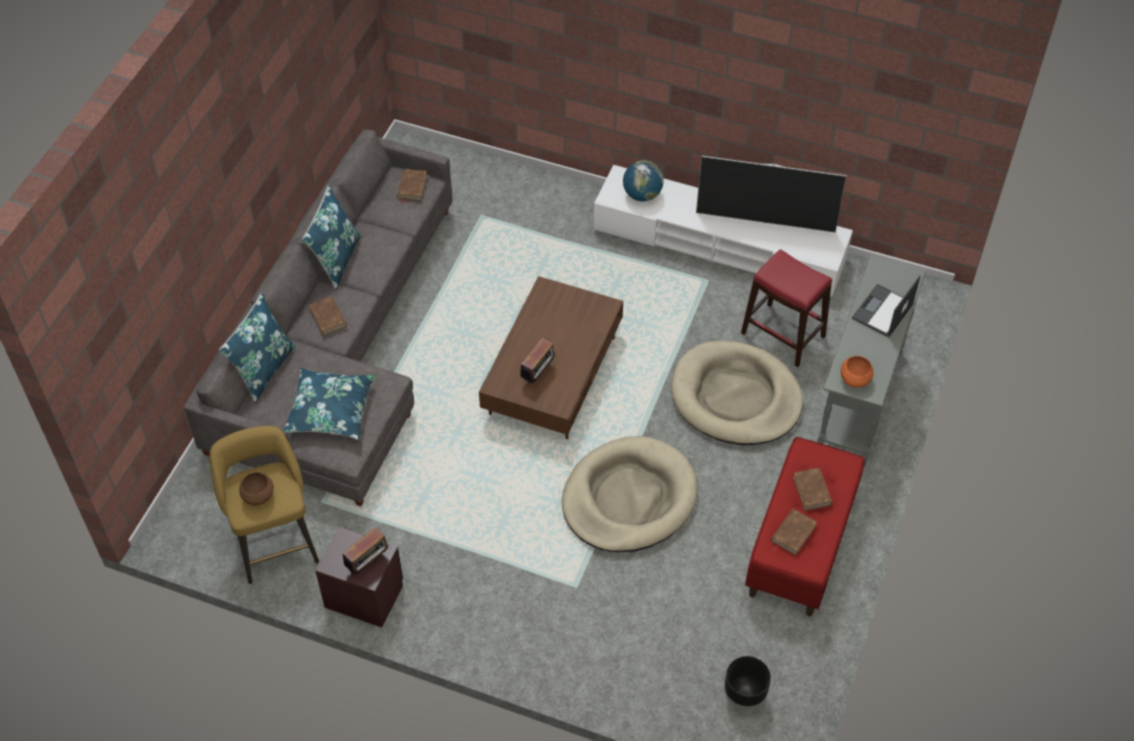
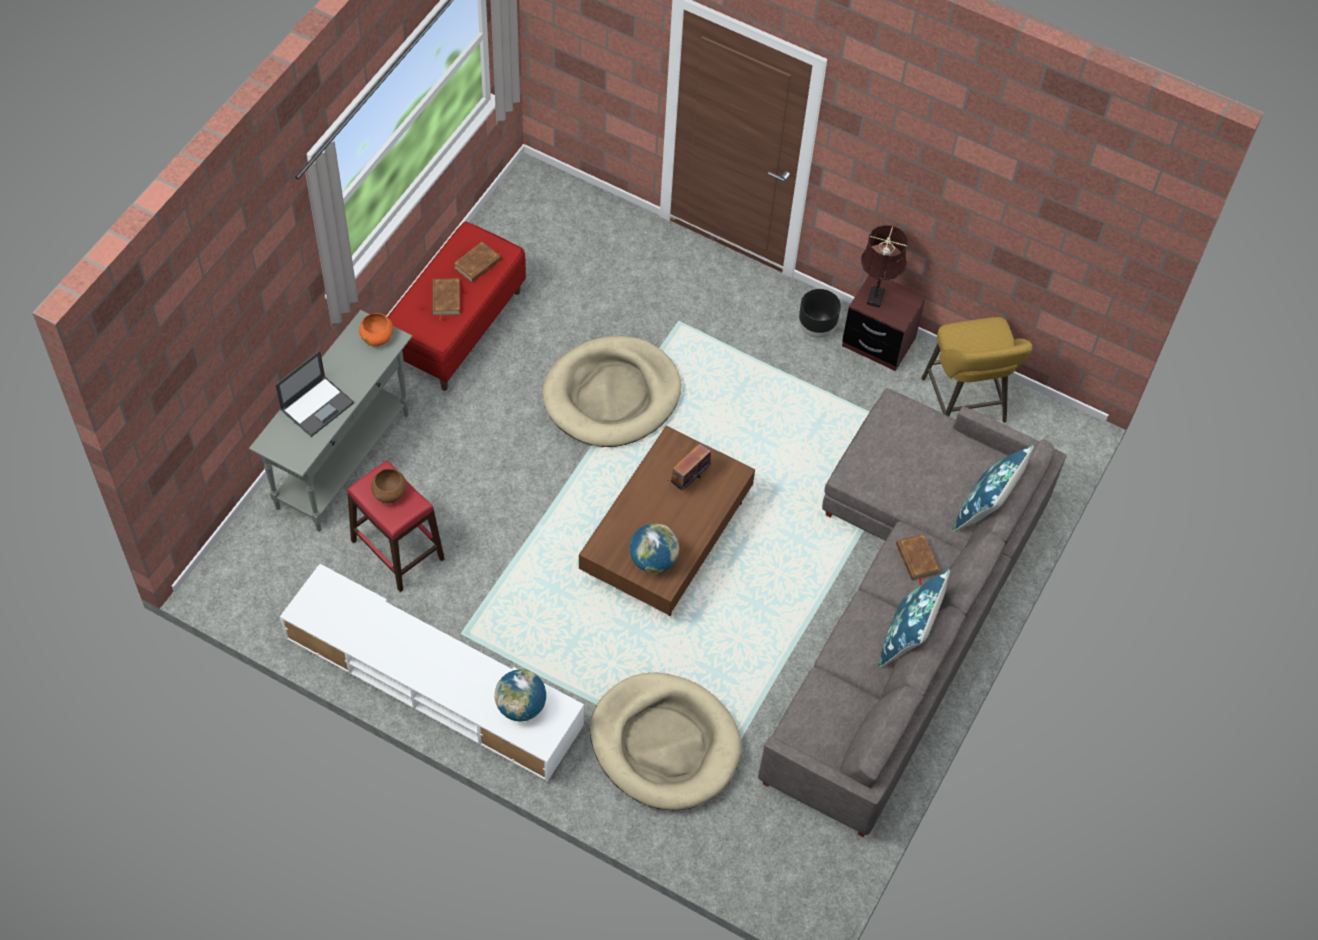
camera: 175 degrees left, 5 degrees up
(258, 496) = (982, 338): brown bowl -> brown bowl (390, 493)
(330, 410) = (913, 449): blue pillow -> none
(368, 563) = (876, 295): radio -> brown table lamp
(412, 187) = (812, 730): brown book -> none
(558, 304) = (653, 560): none -> globe
(735, 397) = (473, 484): beige dog bed -> beige dog bed (664, 744)
(744, 695) = (549, 215): black planter -> black planter (817, 328)
(765, 221) = (380, 643): television -> none

